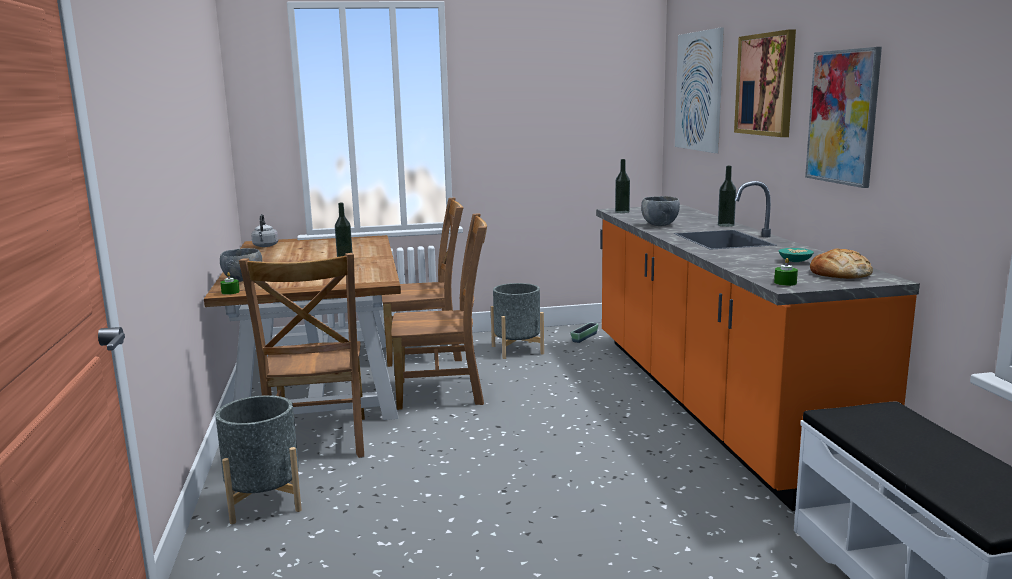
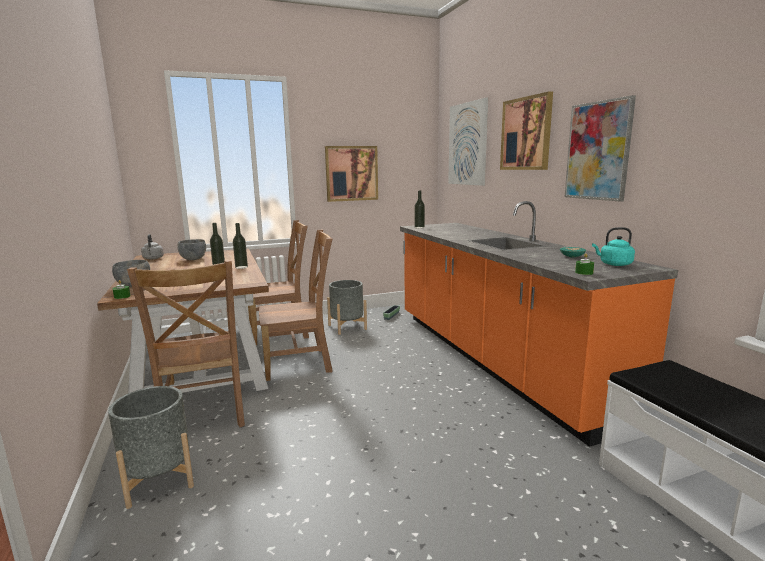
camera: 10 degrees left, 0 degrees up
(533, 132) = (351, 173): none -> picture
(659, 225) = (452, 235): grey bowl -> grey bowl (193, 259)
(726, 225) = (498, 234): bottle -> bottle (241, 267)
(839, 273) = (614, 264): bread -> turquoise kettle

